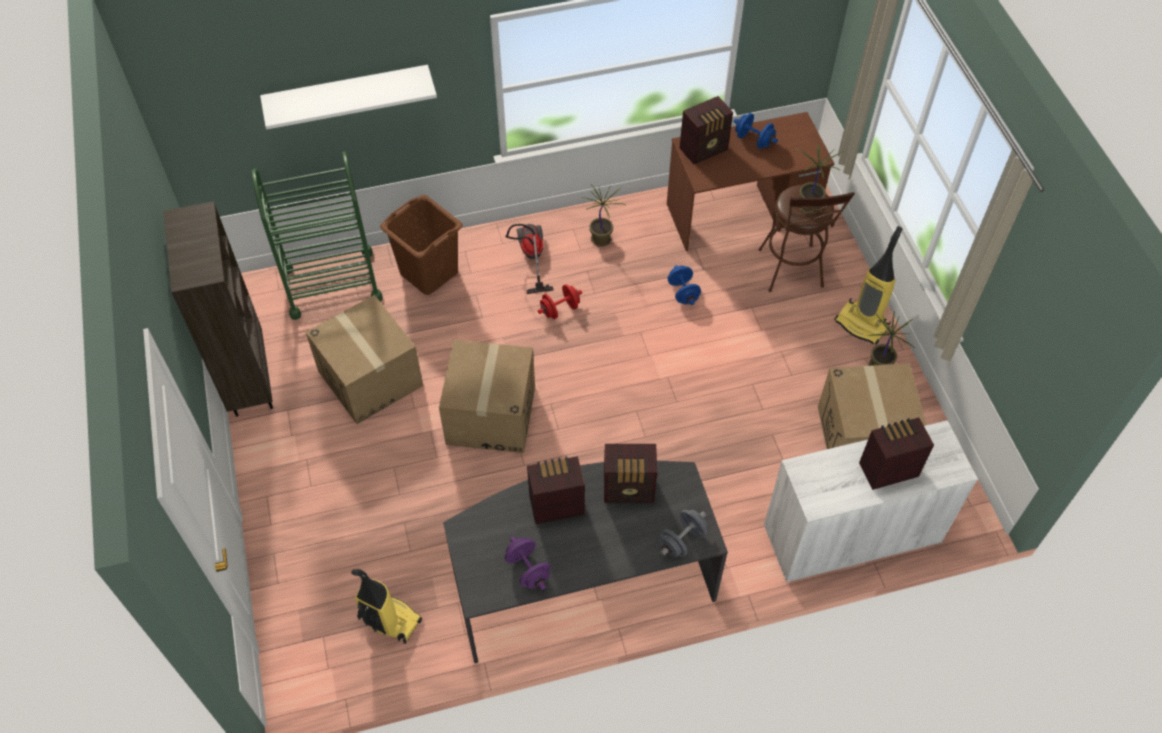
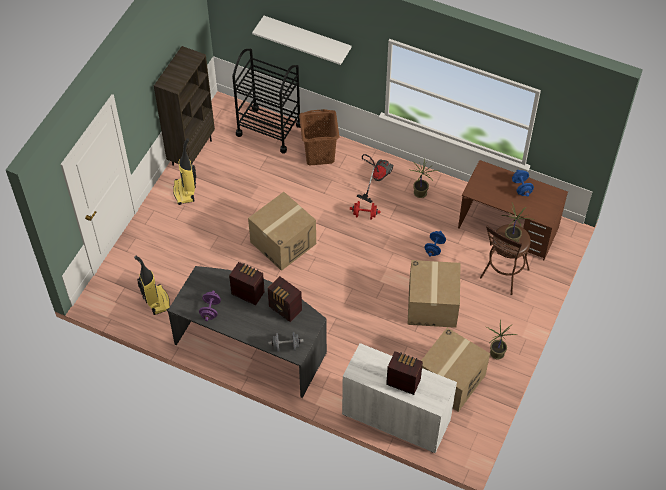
camera: 40 degrees right, 0 degrees up
(332, 284) = (269, 129): green cart -> black cart
(371, 378) = (245, 188): cardboard box -> cardboard box (432, 305)
(704, 149) = (490, 176): radio -> none
(862, 324) = (511, 327): vacuum cleaner -> vacuum cleaner (185, 192)

